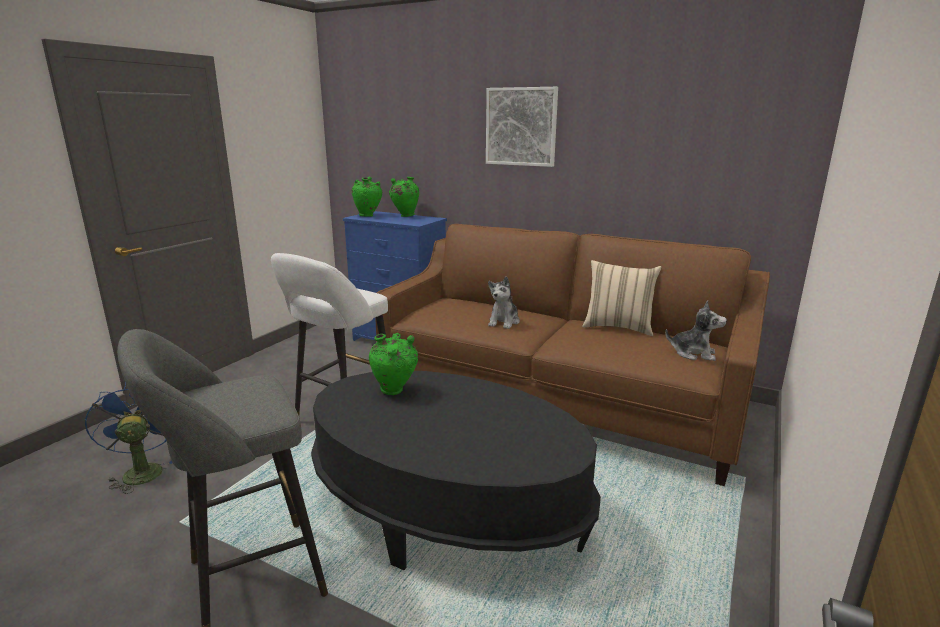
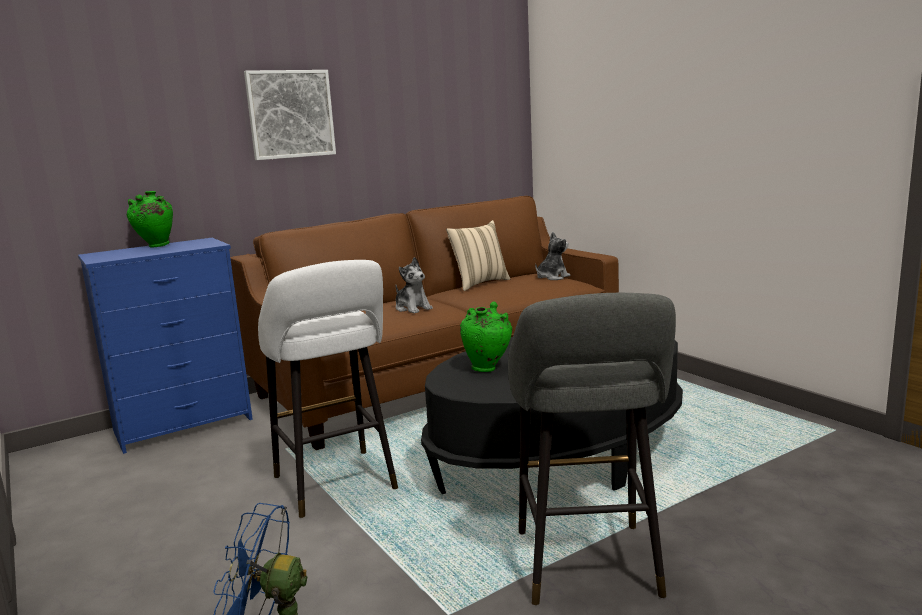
camera: 60 degrees left, 5 degrees down
(368, 216) = (108, 256): green vase -> none

